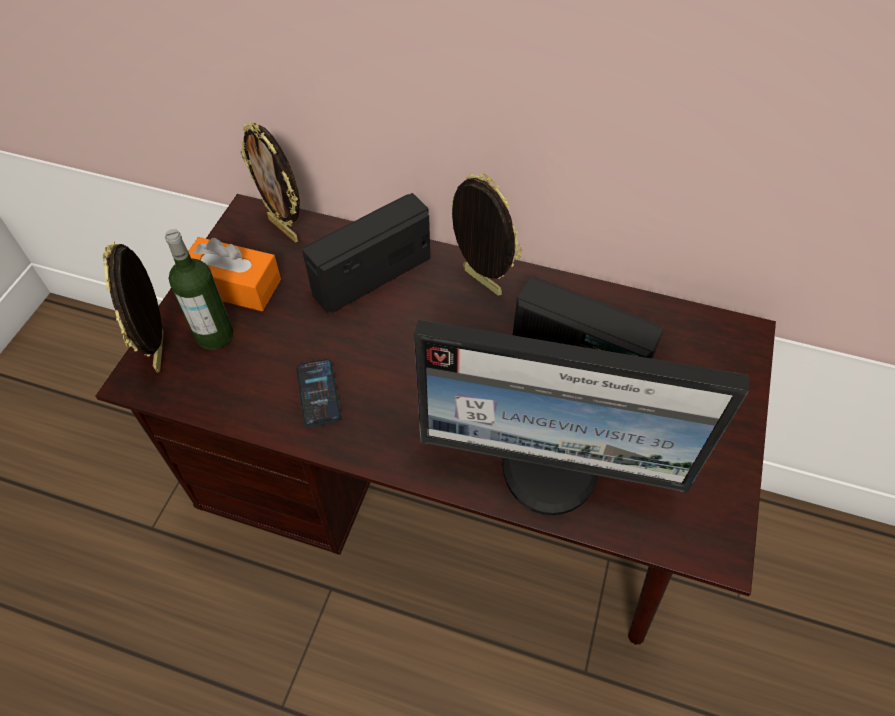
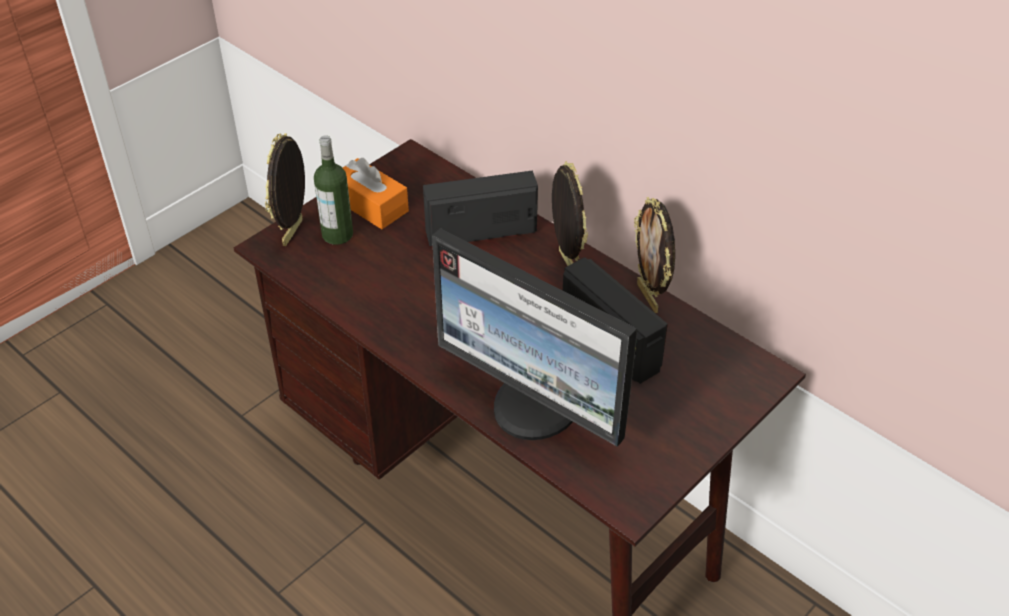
camera: 25 degrees right, 10 degrees down
(285, 229) = (432, 176): picture frame -> picture frame (649, 298)
(318, 393) = (391, 298): phone -> none

